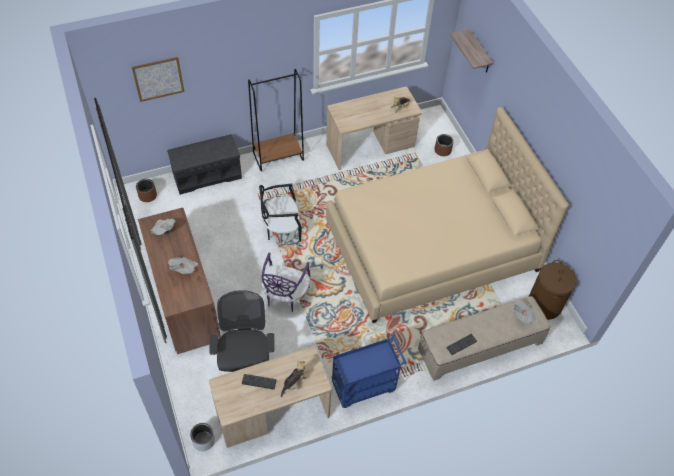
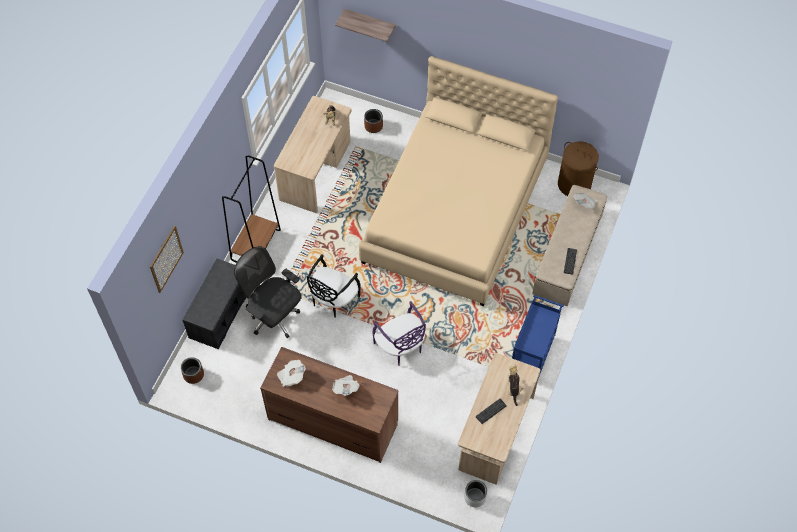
camera: 45 degrees left, 5 degrees up
(246, 364) = (436, 420): office chair -> office chair (273, 317)

